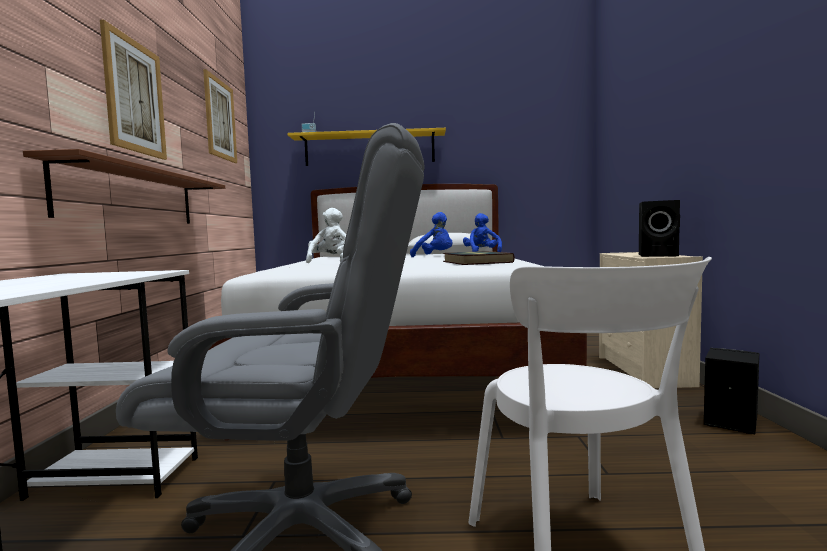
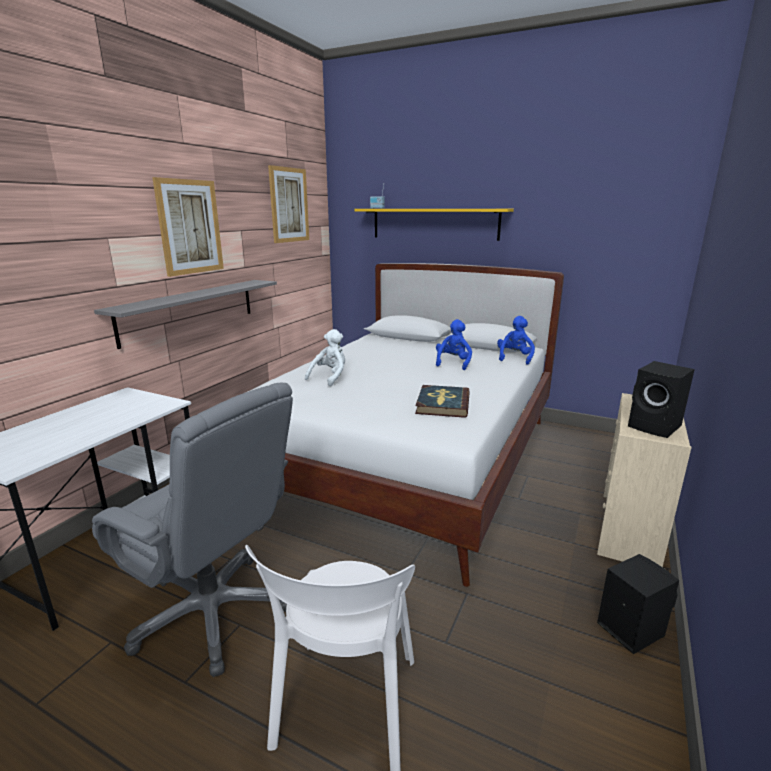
camera: 25 degrees right, 15 degrees up
(132, 197) = (190, 310): brown shelf -> grey shelf
(435, 256) = (453, 363): blue plush toy -> blue plush toy turned 135 degrees counterclockwise

